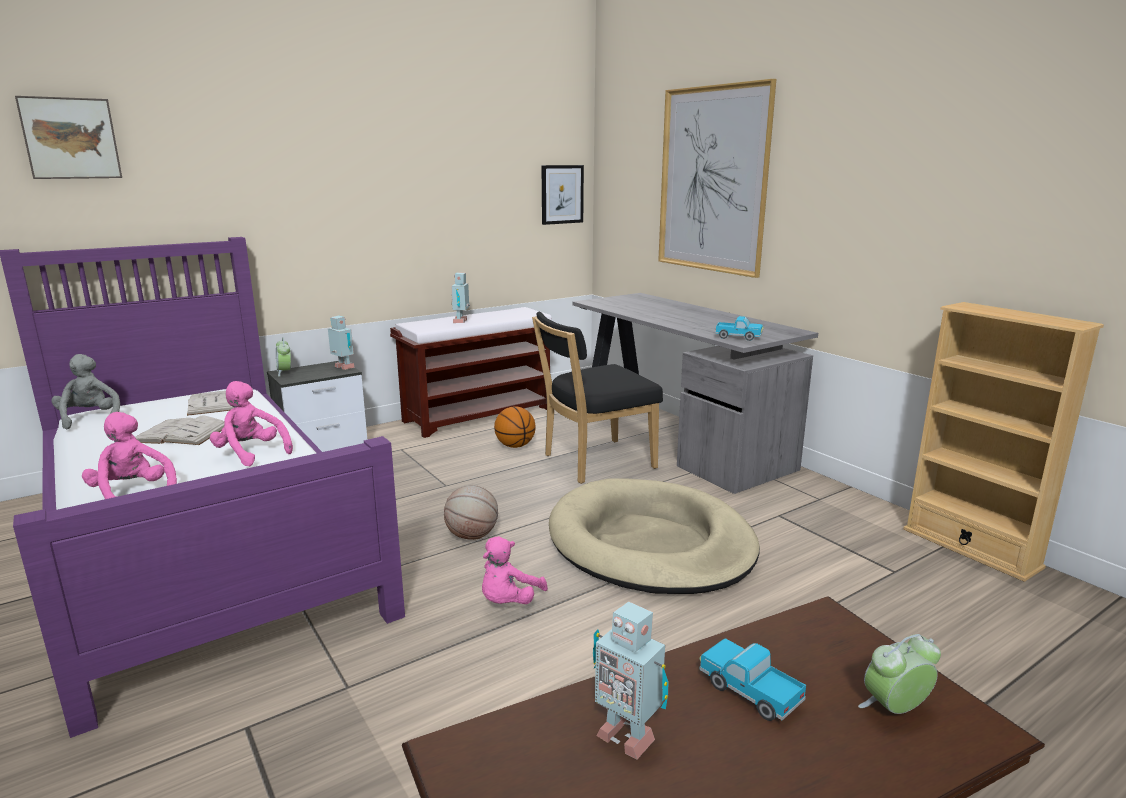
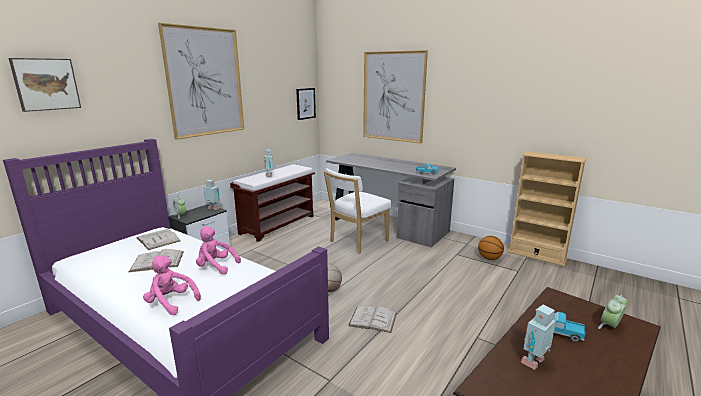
camera: 20 degrees left, 0 degrees up
(90, 419) = (82, 261): grey plush toy -> none
(349, 146) = (205, 82): none -> picture
(508, 602) = (373, 319): pink plush toy -> white book
(515, 446) = (311, 239): basketball -> basketball (489, 258)
(594, 462) = (357, 242): black chair -> white chair
(626, 735) = (535, 362): toy robot -> toy robot turned 120 degrees clockwise
(650, 543) = (414, 277): beige dog bed -> none

